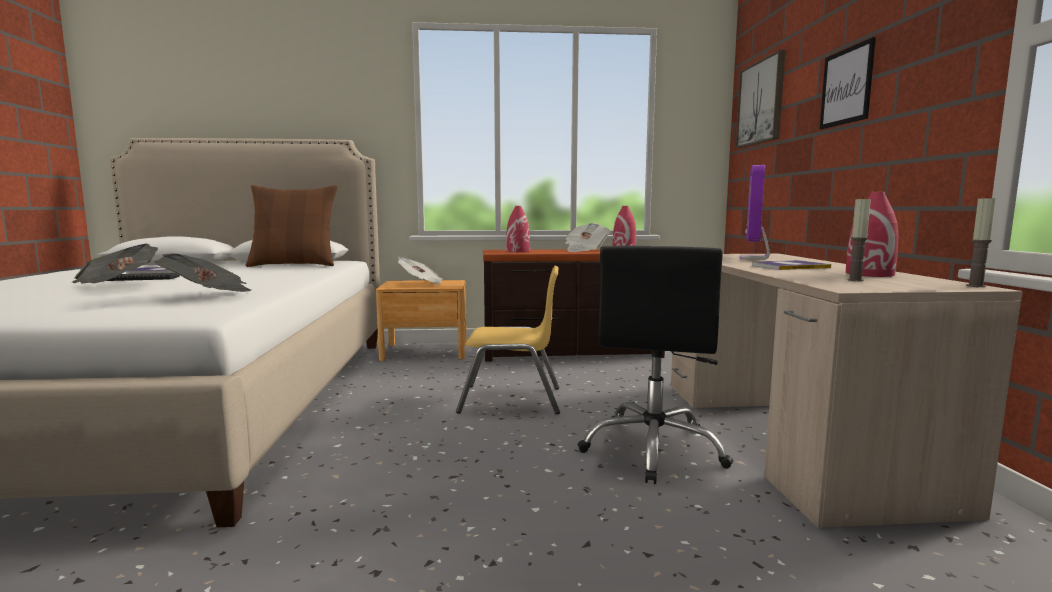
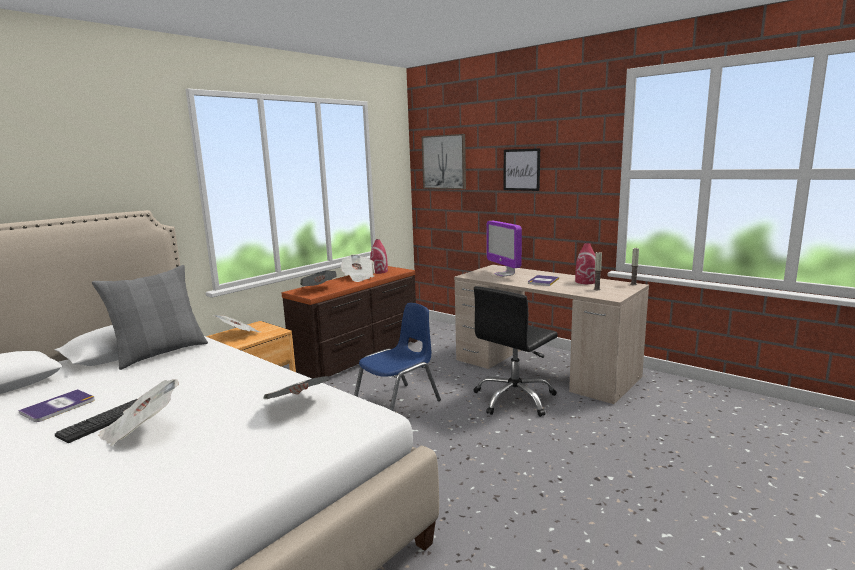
camera: 45 degrees left, 5 degrees up
(294, 265) = (160, 353): brown pillow -> grey pillow
(511, 400) = (398, 403): yellow chair -> blue chair
(518, 251) = (319, 289): red vase -> newspaper
(653, 449) = (514, 399): black office chair -> black office chair turned 75 degrees clockwise

